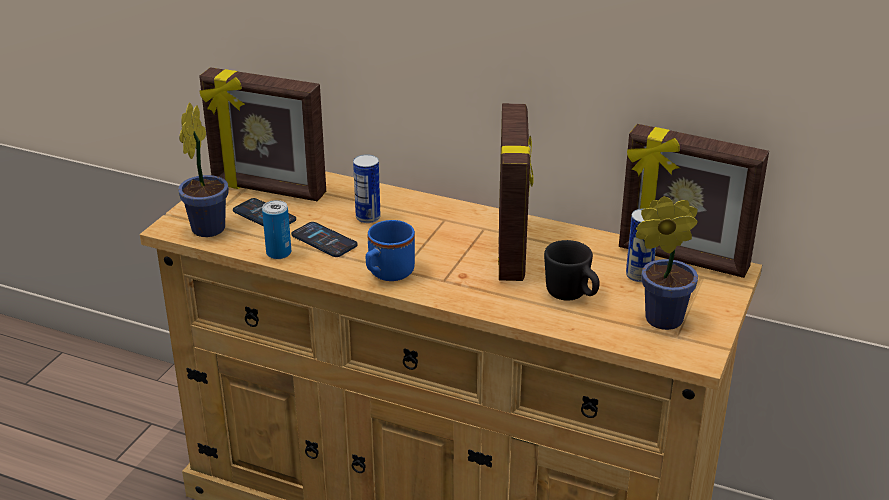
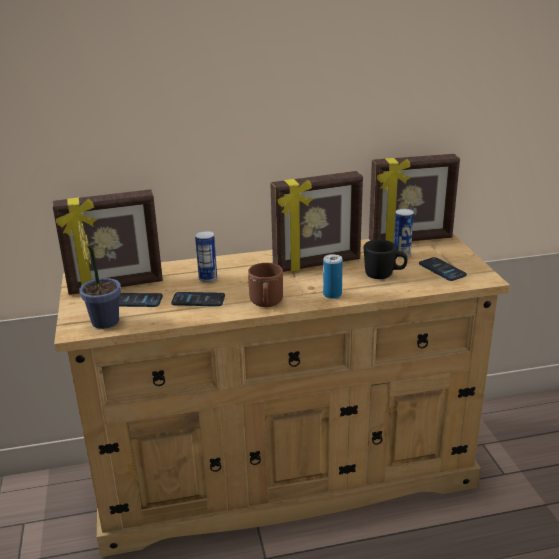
camera: 35 degrees left, 5 degrees down
(279, 253) = (178, 317): can -> can (332, 294)
(387, 274) = (266, 303): blue mug -> brown mug
(512, 247) = (317, 264): picture frame -> picture frame turned 105 degrees clockwise
(658, 319) = (442, 270): potted plant -> phone

